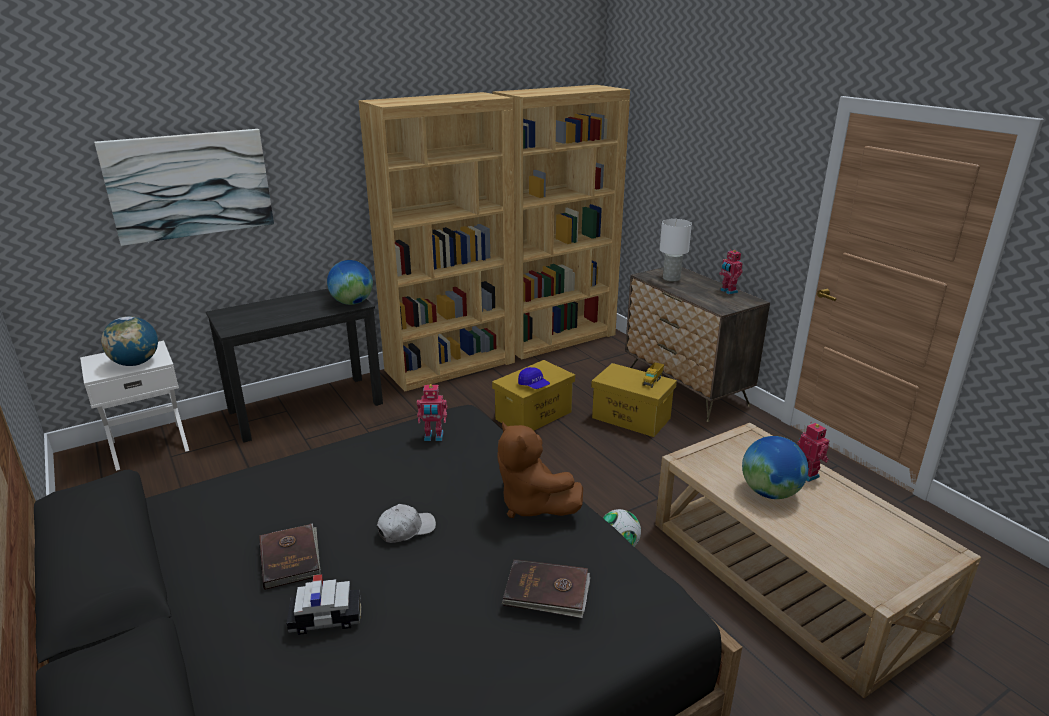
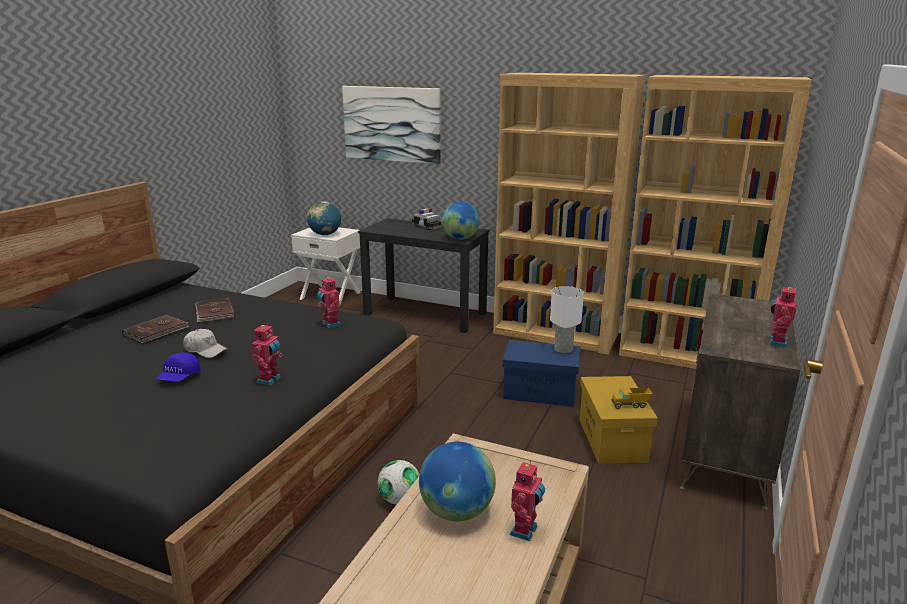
camera: 55 degrees right, 5 degrees down
(326, 618) = (101, 357): toy car -> toy car (426, 226)
(532, 505) = (270, 380): brown plush toy -> toy robot
(533, 385) = (528, 356): blue cap -> blue cap (179, 377)
(534, 415) = (540, 392): yellow storage box -> blue storage box
(547, 591) = (153, 411): brown book -> brown book (214, 313)
(671, 278) = (743, 310): white table lamp -> white table lamp (563, 349)

